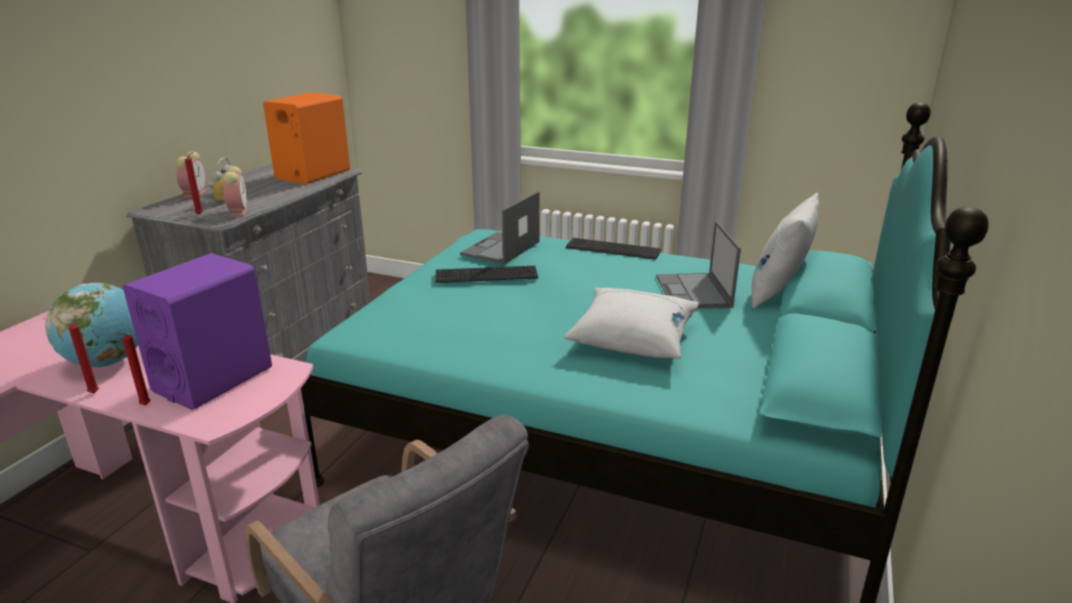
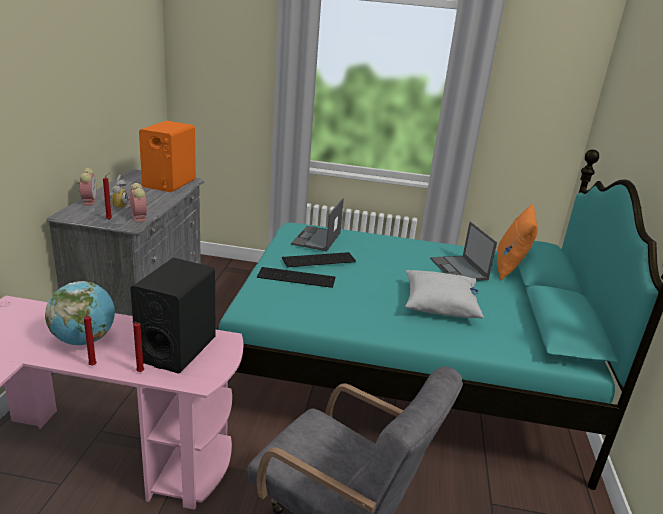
camera: 15 degrees left, 0 degrees up
(214, 379) = (177, 349): purple speaker -> black speaker
(614, 249) = (392, 238): keyboard -> keyboard (297, 278)
(778, 293) = (509, 268): grey pillow -> orange pillow

